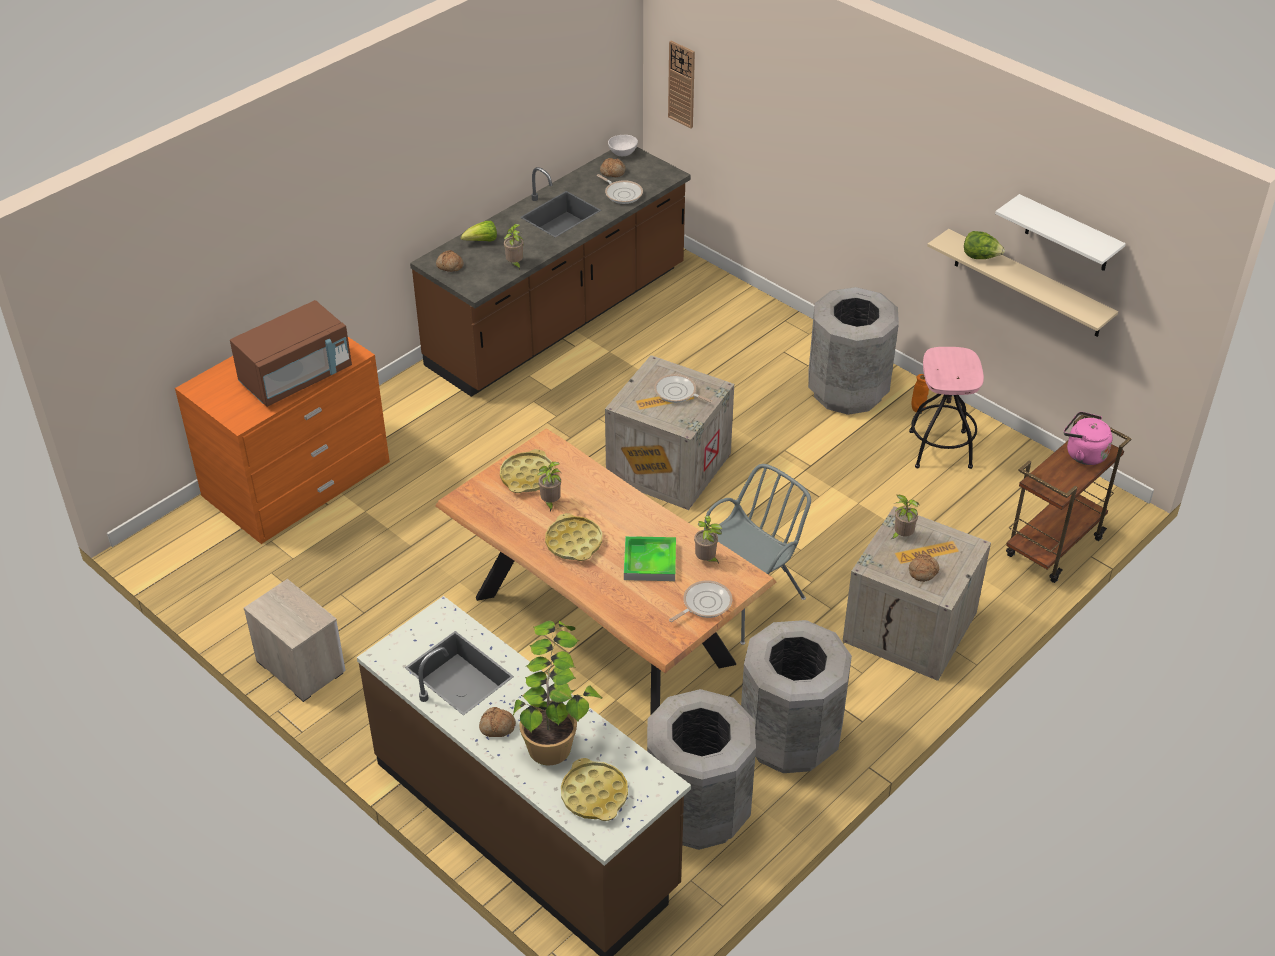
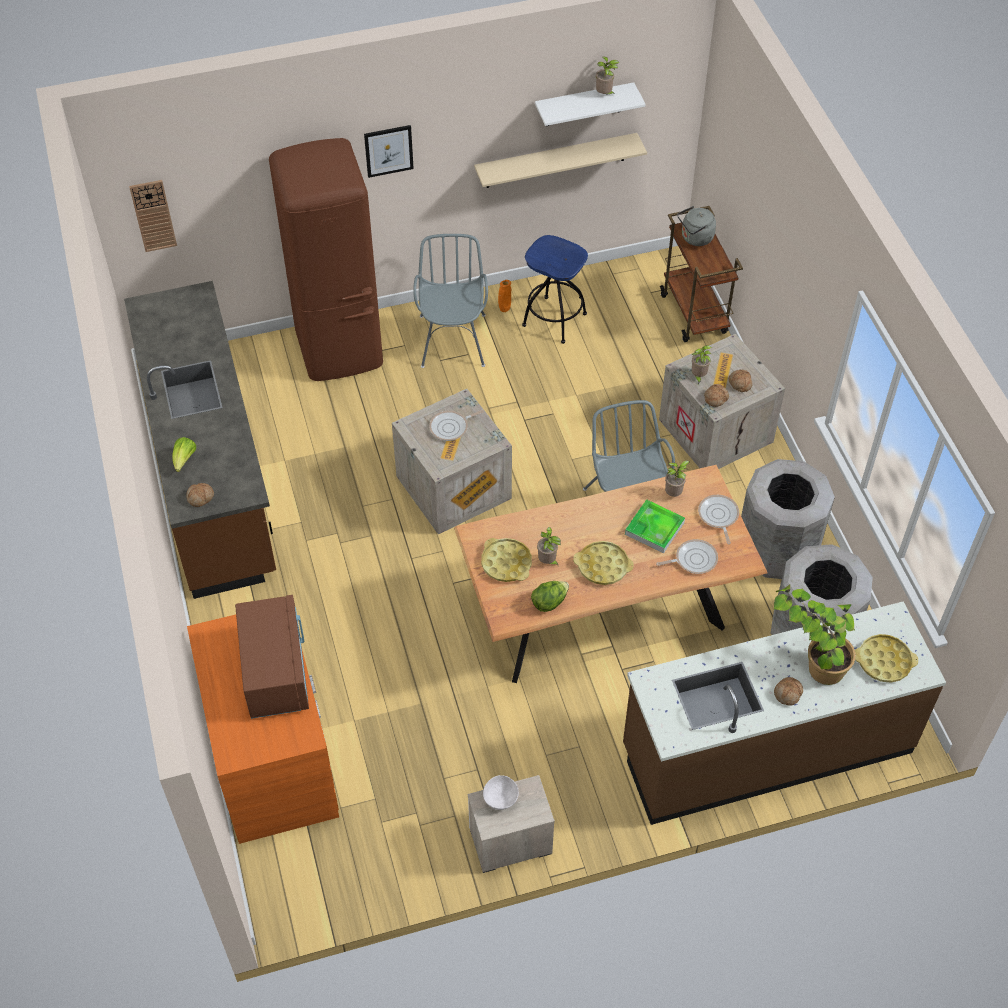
camera: 60 degrees left, 10 degrees up
(515, 264) = (237, 451): potted plant -> potted plant (605, 94)
(613, 172) = (162, 327): bread -> bread (715, 398)
(622, 193) = (199, 336): frying pan -> frying pan (693, 559)
(623, 153) = (141, 308): white bowl -> white bowl (501, 799)
(763, 330) = (341, 350): none -> brown fridge
(848, 391) = (452, 337): grey trash can -> grey chair
(875, 154) = (388, 150): none -> picture
(940, 449) = (554, 319): pink stool -> blue stool
(980, 257) = (523, 166): lettuce -> lettuce (549, 602)
(1083, 454) = (695, 238): pink kettle -> grey kettle

